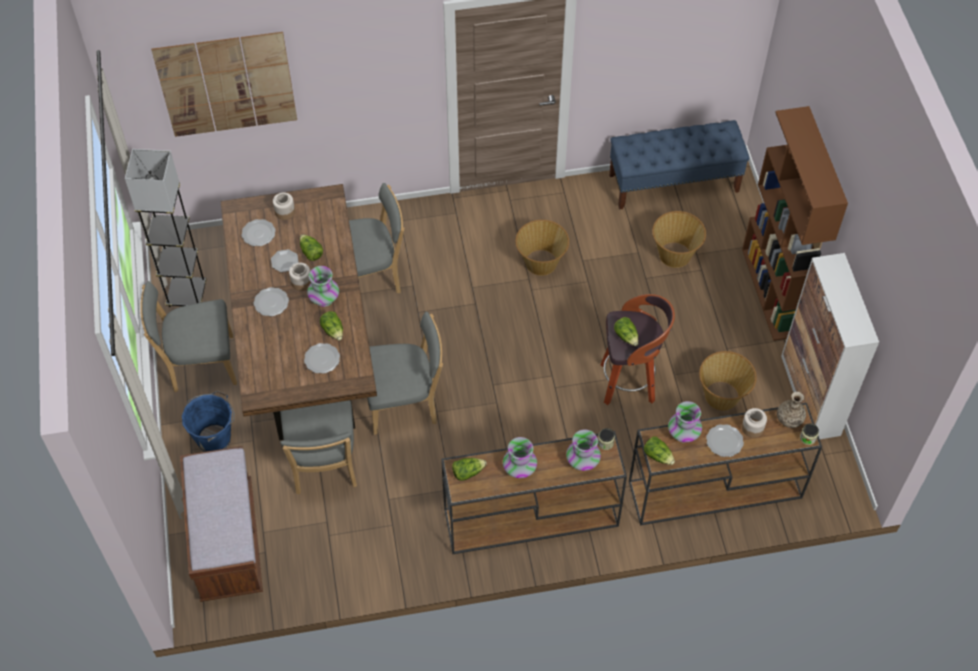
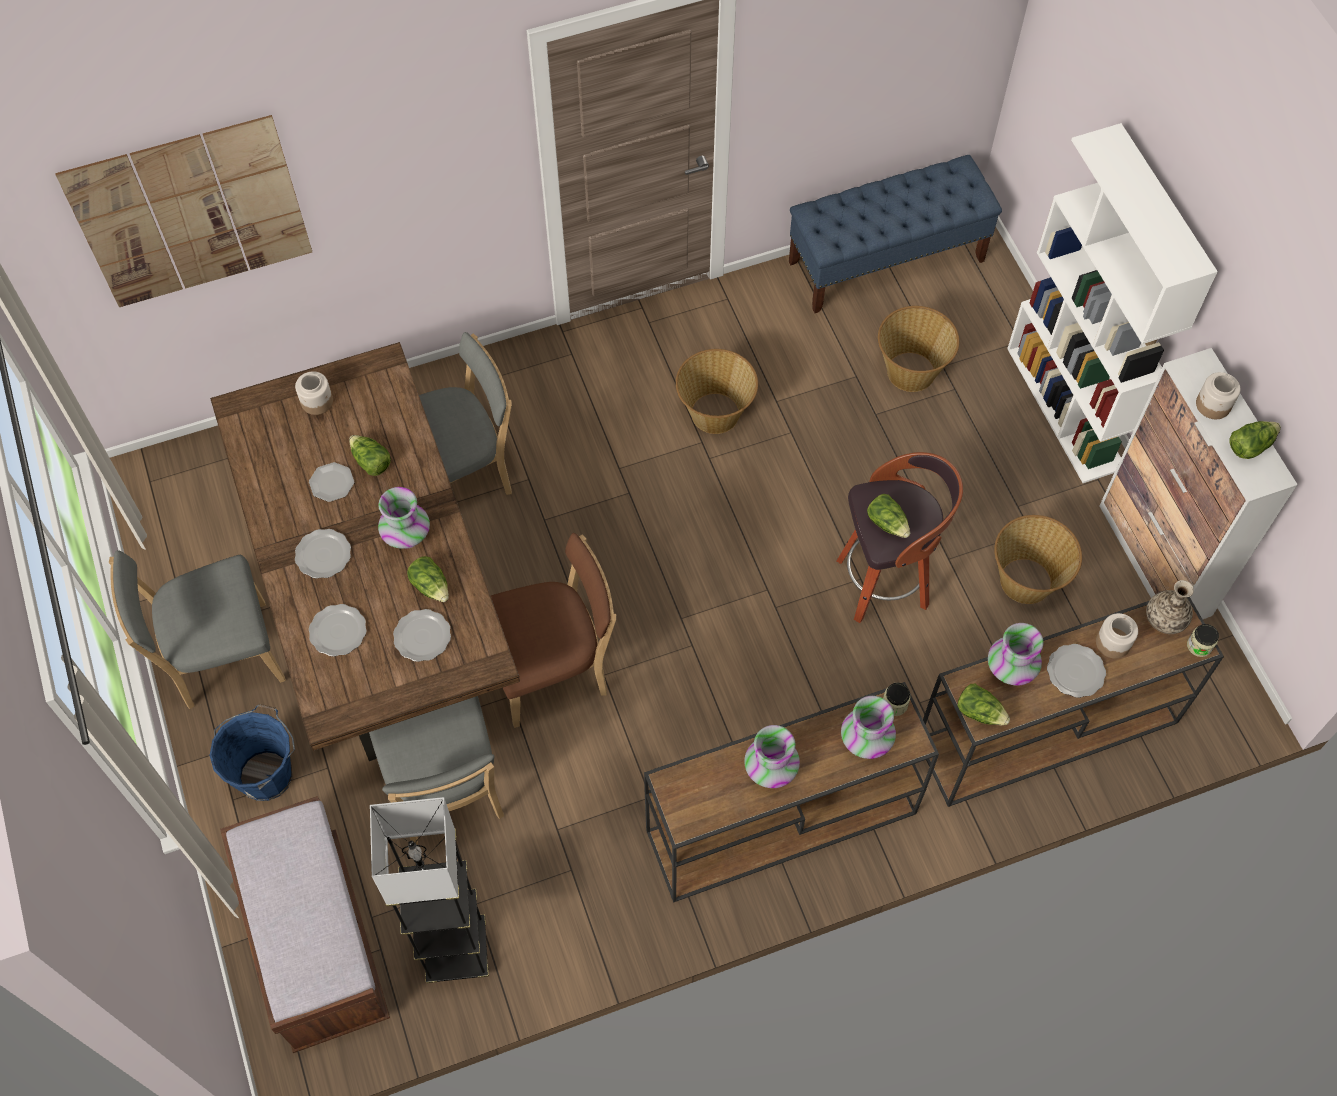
camera: 10 degrees left, 5 degrees up
(187, 295) = (180, 547): grey floor lamp -> grey floor lamp (457, 951)
(258, 234) = (281, 443): plate -> plate (337, 631)
(301, 282) = (364, 513): jar -> jar (1213, 405)
(405, 403) = (553, 670): grey chair -> brown chair
(467, 472) = (690, 788): lettuce -> lettuce (1250, 445)
(773, 292) = (1066, 408): brown bookcase -> white bookcase

